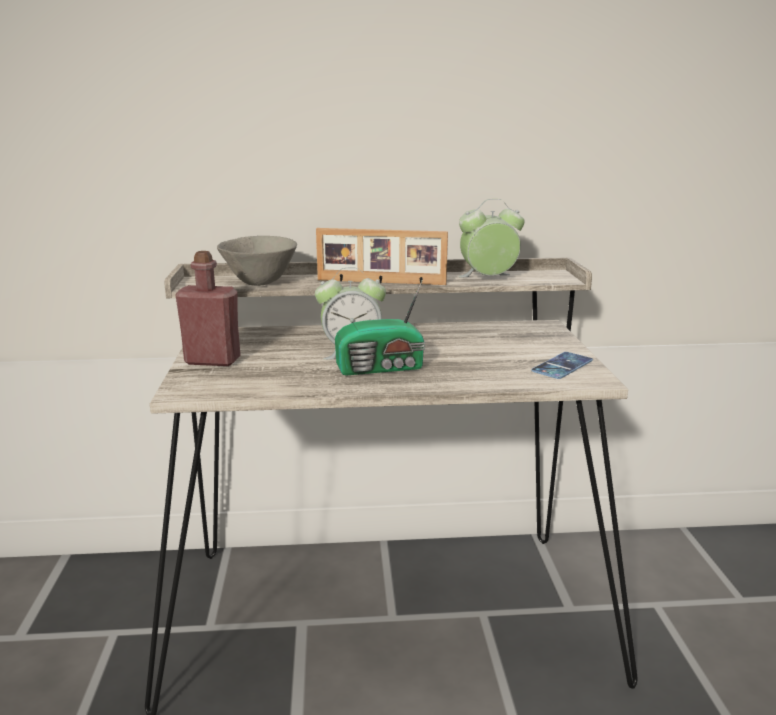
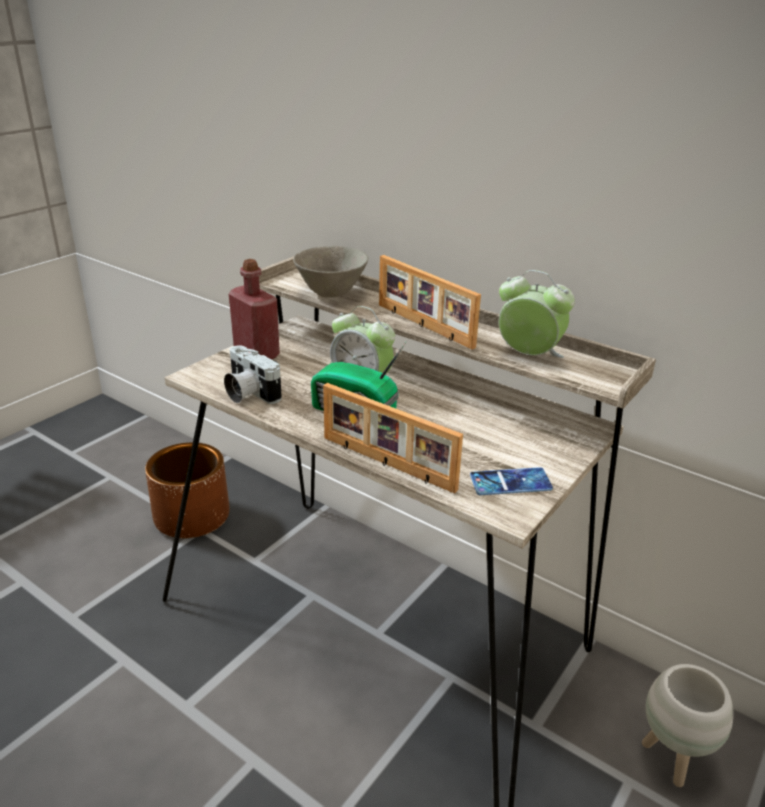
camera: 40 degrees right, 10 degrees up
(88, 626) = (192, 516): none -> brown planter
(264, 386) = (248, 393): none -> camera
(469, 386) = (386, 464): none -> picture frame
(659, 577) = (671, 759): none -> white planter

